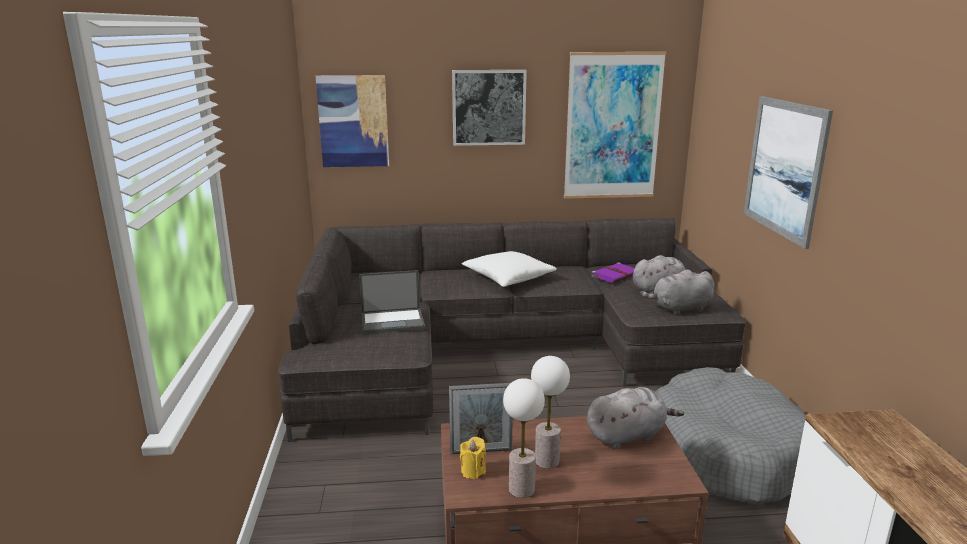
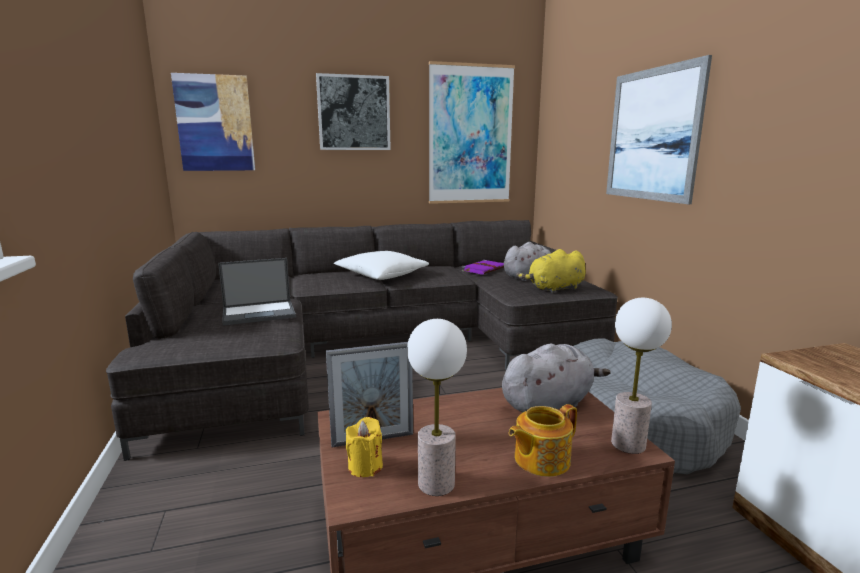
camera: 10 degrees left, 5 degrees down
(547, 461) = (461, 443): table lamp -> table lamp (628, 444)
(603, 480) = (540, 459): none -> teapot
(679, 309) = (554, 289): grey plush toy -> yellow plush toy

